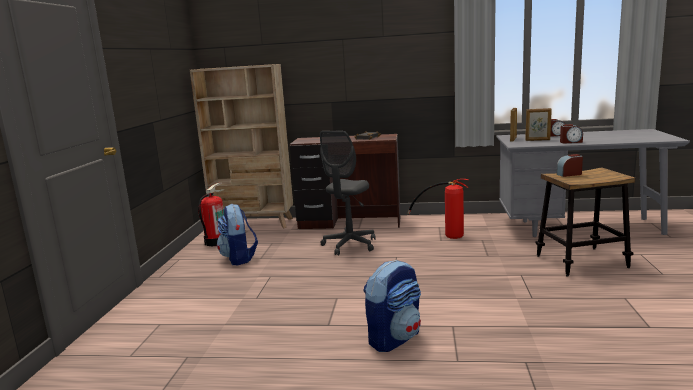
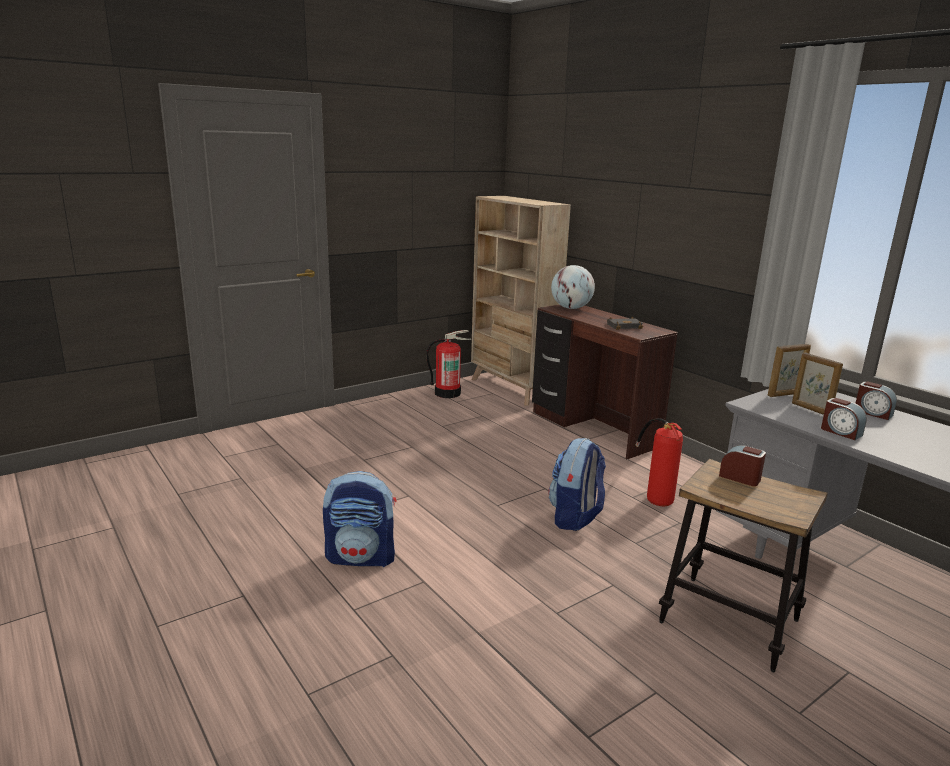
camera: 45 degrees right, 5 degrees up
(239, 258) = (428, 418): backpack -> backpack (575, 517)
(309, 139) = (571, 308): none -> globe
(349, 245) = (535, 453): grey office chair -> none

